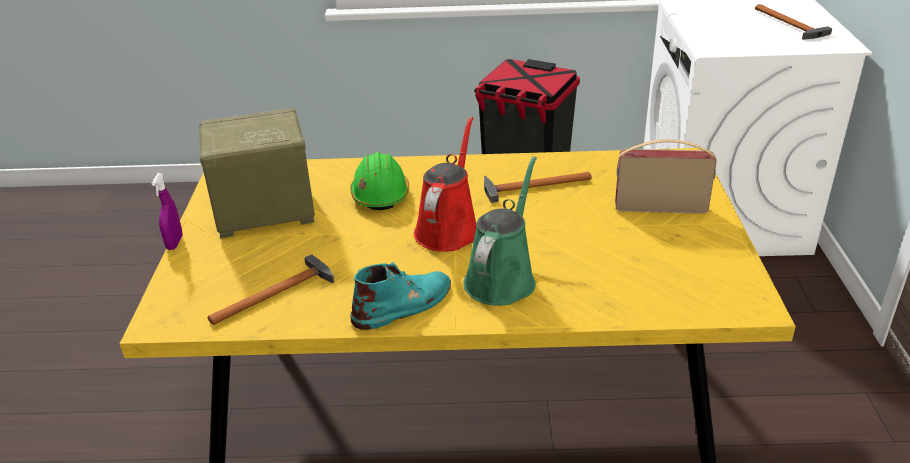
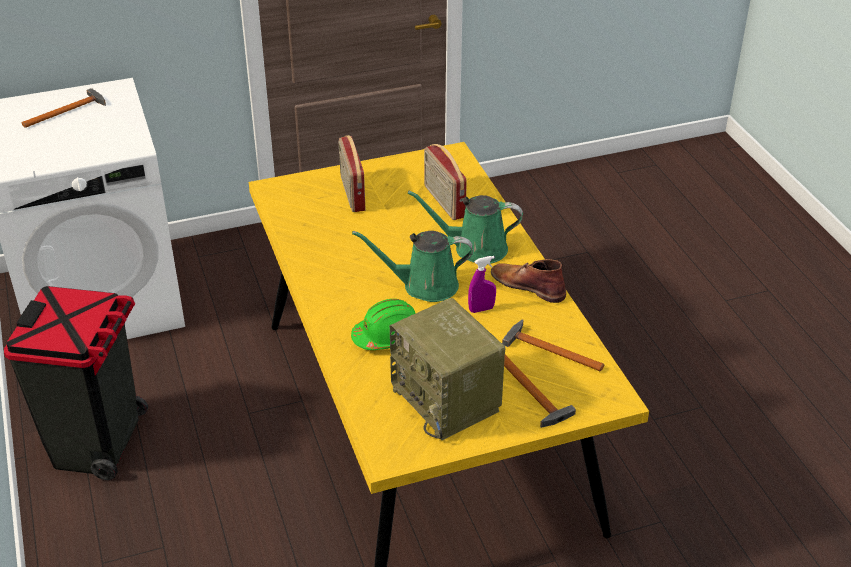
camera: 110 degrees left, 5 degrees up
(175, 243) = (520, 438): purple spray bottle -> purple spray bottle (481, 309)
(404, 304) = (527, 285): turquoise boot -> brown boot
(448, 228) = (424, 286): red watering can -> green watering can
(531, 186) = (343, 256): hammer -> hammer (532, 393)
(621, 273) = (443, 202): none -> radio

